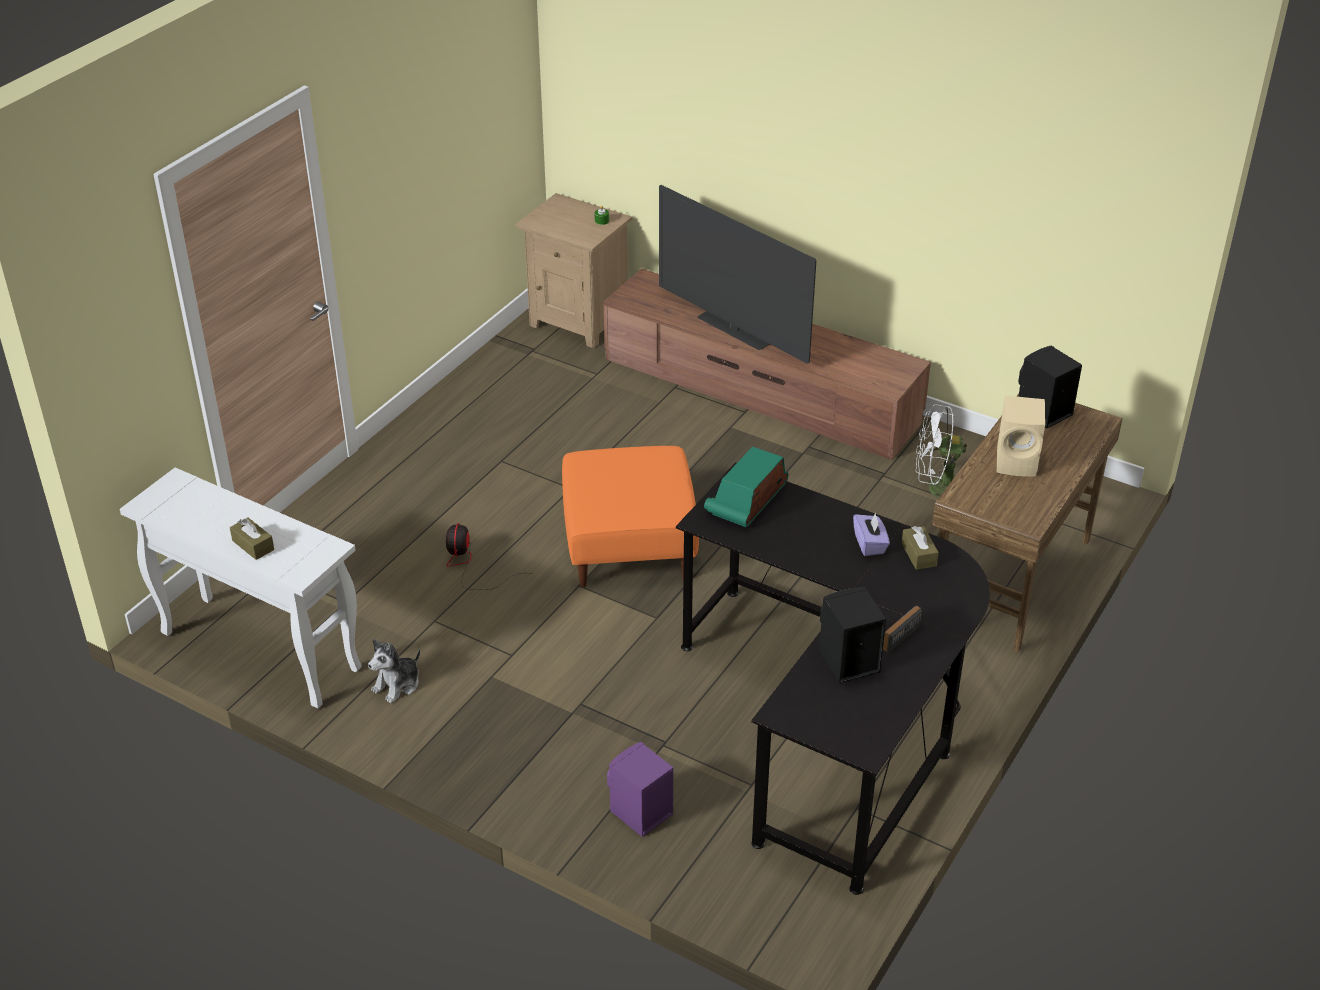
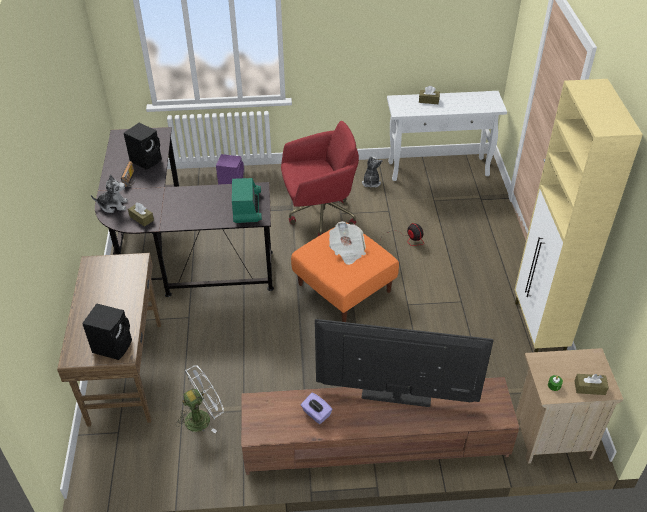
camera: 145 degrees right, 5 degrees up
(455, 396) = (538, 329): none -> beige cabinet
(552, 665) = (319, 218): none -> red office chair
(573, 208) = (589, 388): none -> brown tissue box
(621, 485) = (347, 251): none -> newspaper
(870, 544) = (169, 213): purple tissue box -> purple tissue box (316, 414)
(953, 597) = (113, 205): none -> plush toy
(1018, 462) = (113, 299): beige speaker -> none

